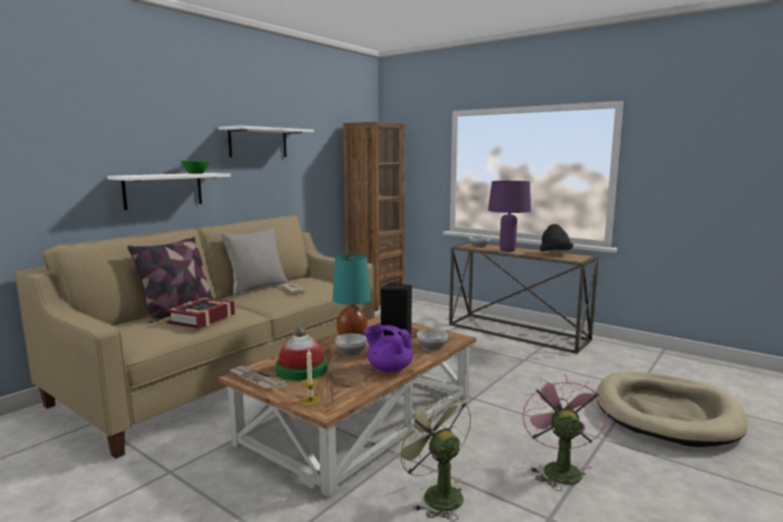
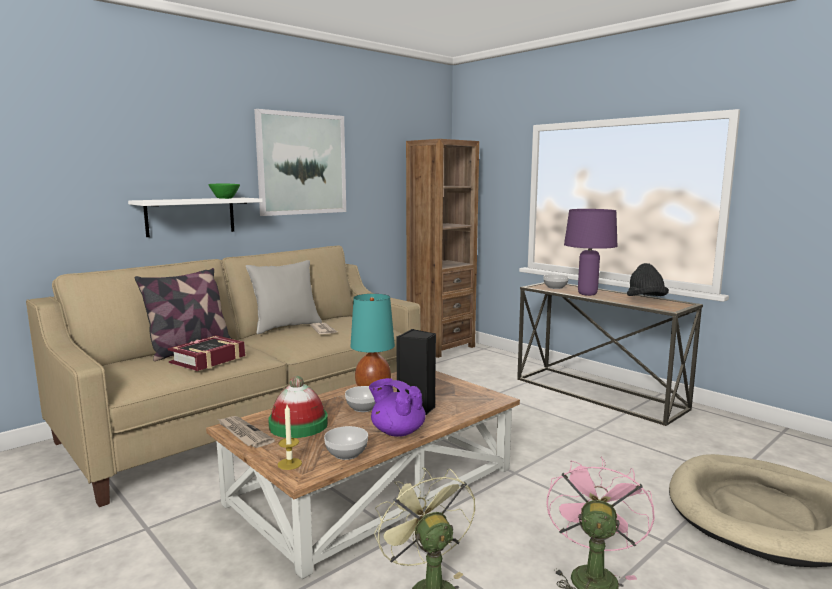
camera: 10 degrees right, 0 degrees up
(258, 142) = (302, 164): white shelf -> picture
(431, 347) = (460, 408): bowl -> bowl (346, 453)

